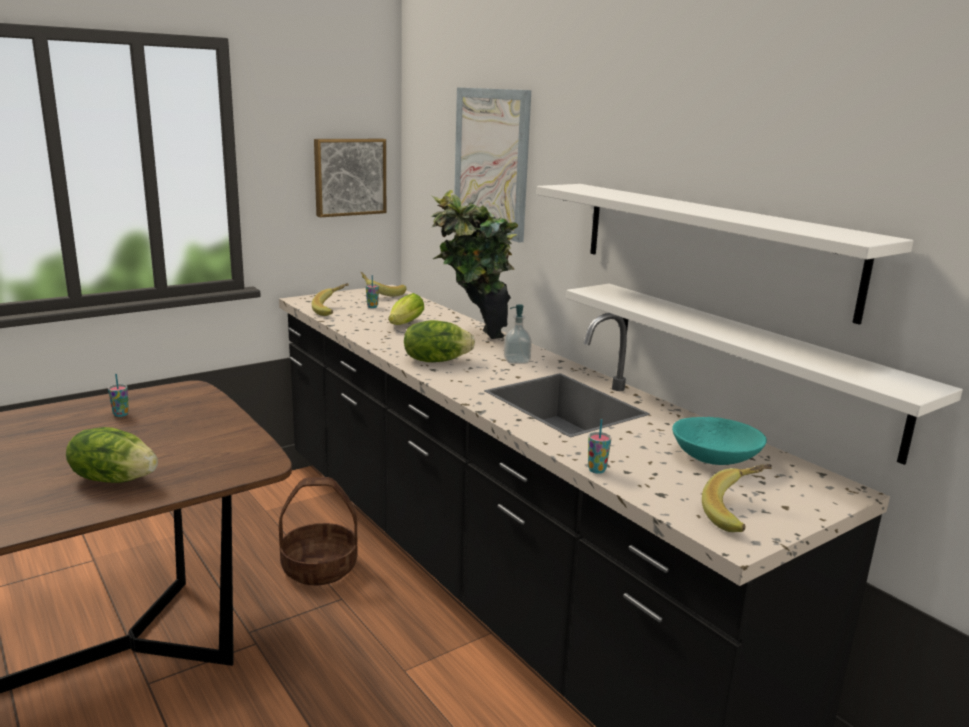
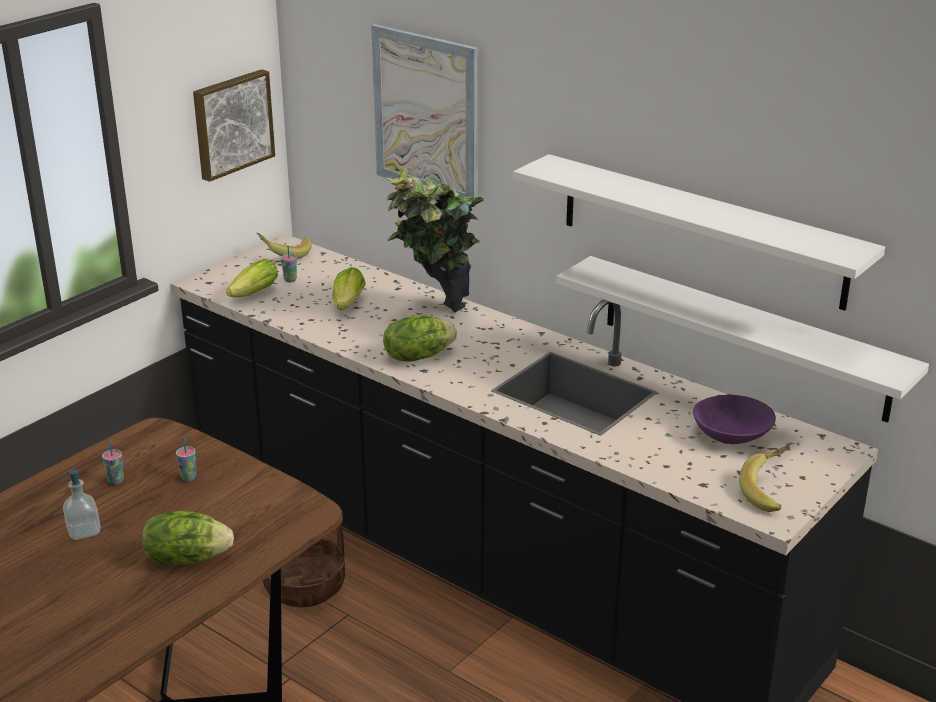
camera: 15 degrees left, 10 degrees up
(333, 310) = (251, 295): banana -> lettuce
(516, 361) = (498, 341): soap dispenser -> soap dispenser (84, 531)
(596, 470) = (641, 469): cup -> cup (188, 477)
(715, 457) = (732, 434): turquoise bowl -> purple bowl

